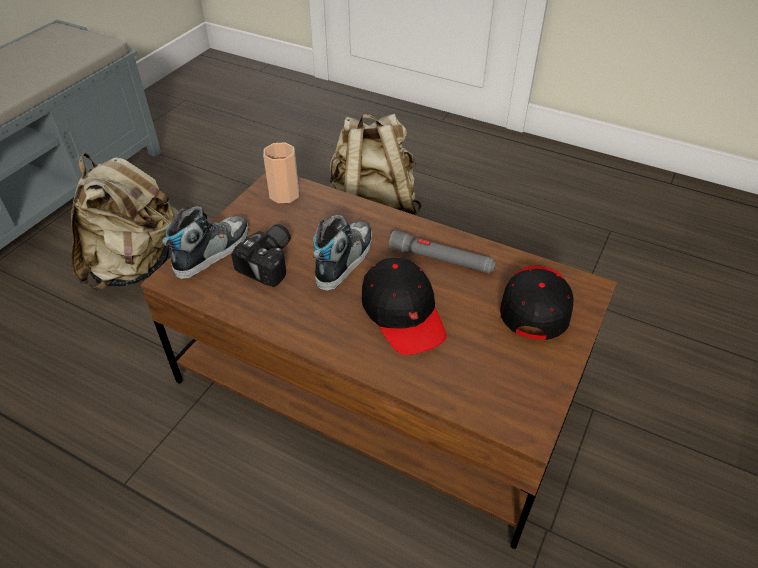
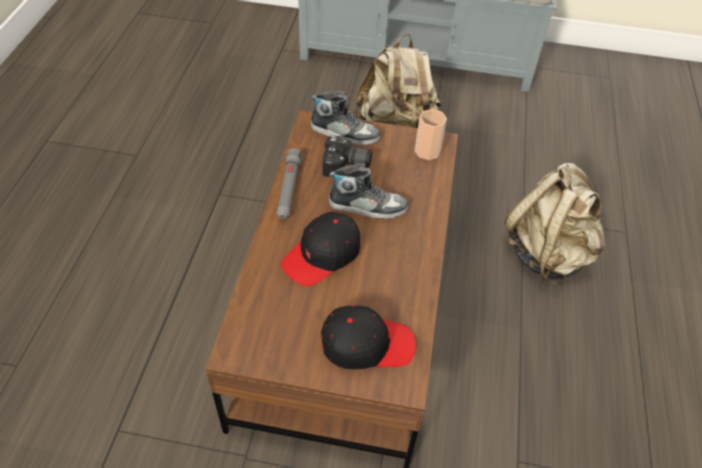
camera: 70 degrees right, 5 degrees up
(441, 259) = (395, 267): grey flashlight -> grey flashlight (289, 189)

